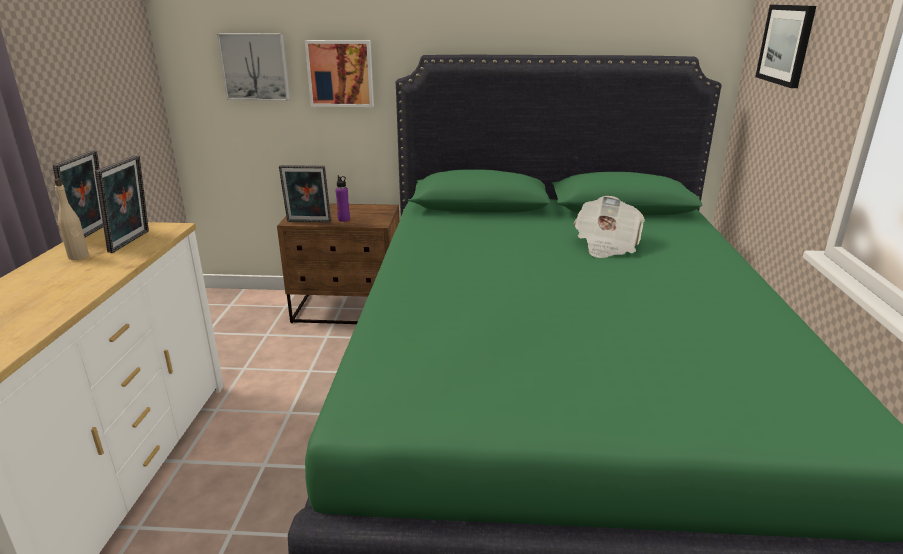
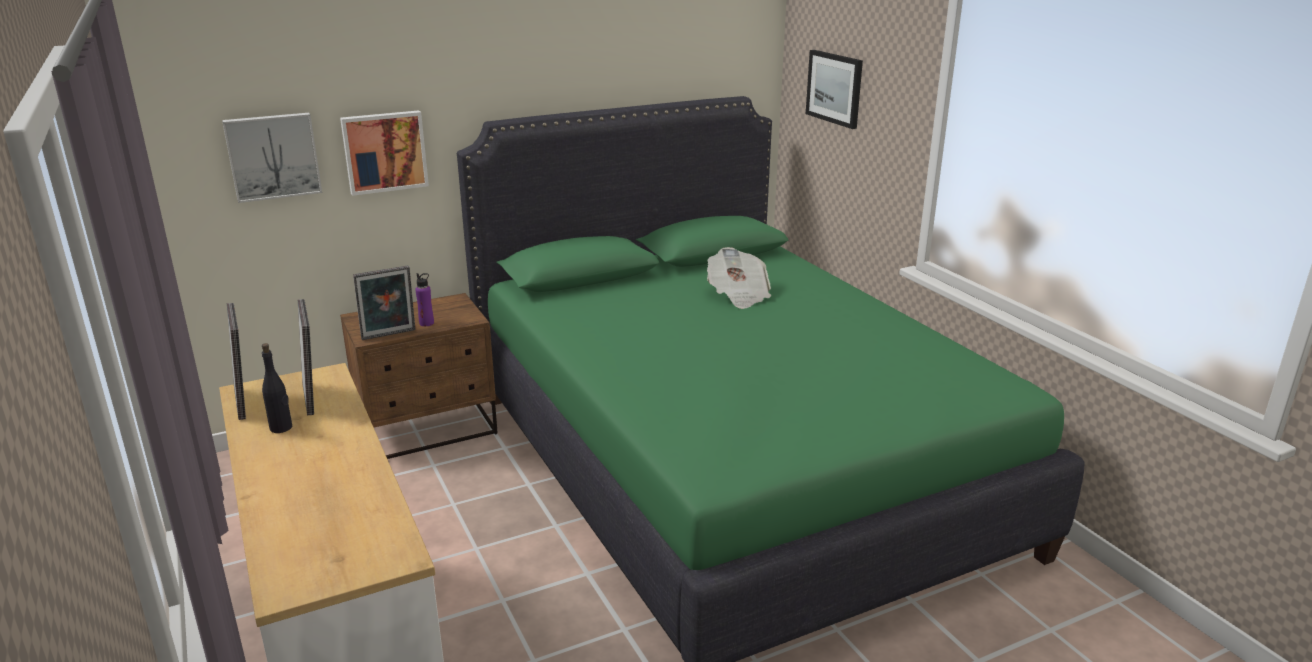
camera: 30 degrees left, 0 degrees up
(78, 256) = (281, 428): beige bottle -> black bottle

